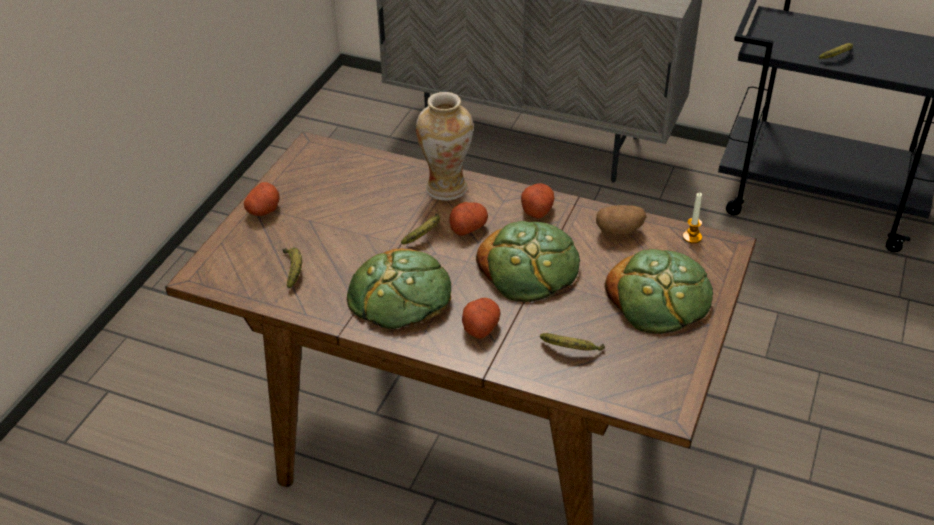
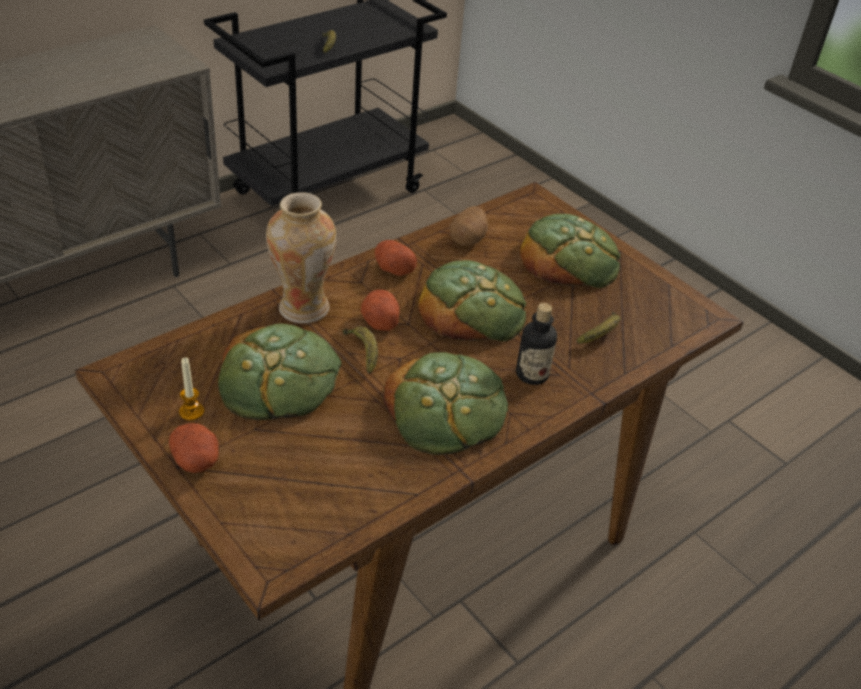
camera: 65 degrees left, 0 degrees up
(293, 270) = (333, 476): banana -> none
(363, 210) = (279, 380): none -> bread
(480, 326) = (532, 374): potato -> bottle
(692, 237) = (508, 208): candle -> candle (191, 412)

